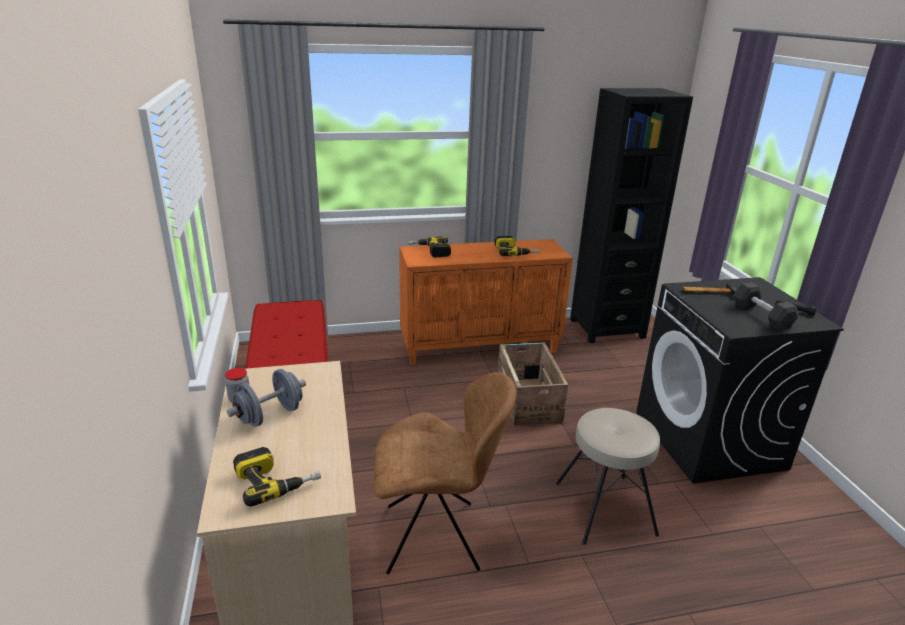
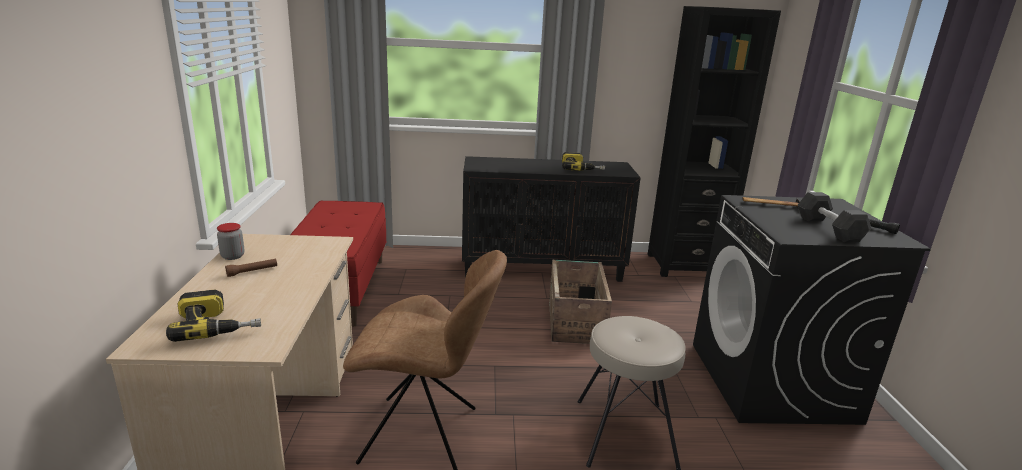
camera: 10 degrees right, 5 degrees down
(270, 415) = (252, 271): grey dumbbell -> brown flashlight
(430, 251) = (493, 161): power drill -> none
(480, 347) = (543, 269): orange cabinet -> black cabinet

